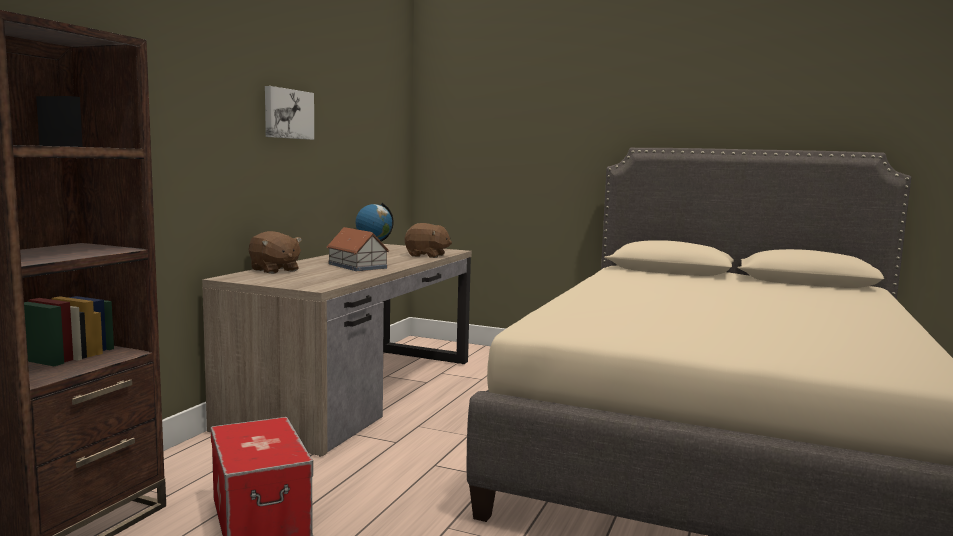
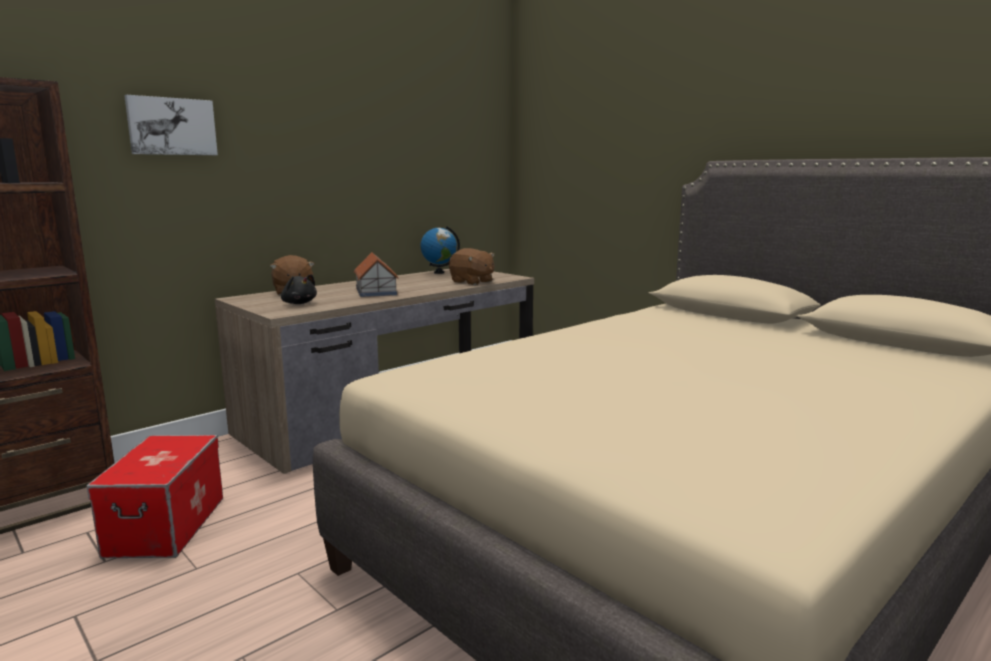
camera: 25 degrees right, 5 degrees up
(287, 114) = (323, 140): picture -> picture (171, 126)
(310, 279) = (298, 303): none -> black plush toy

